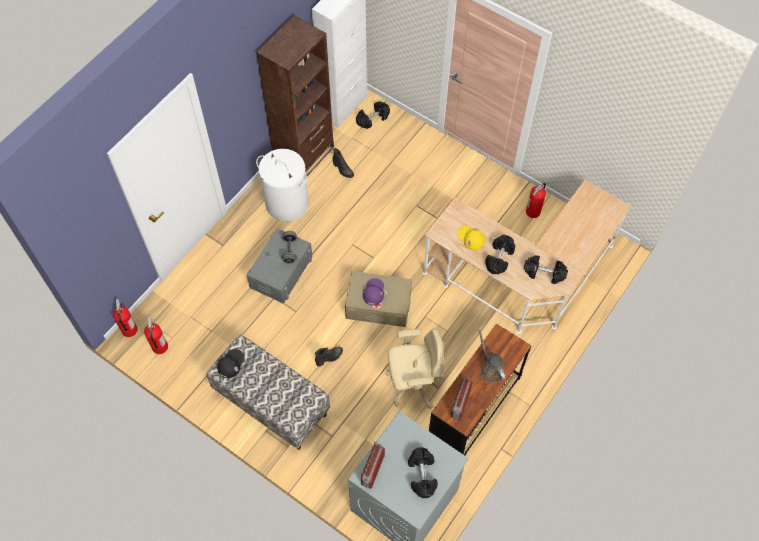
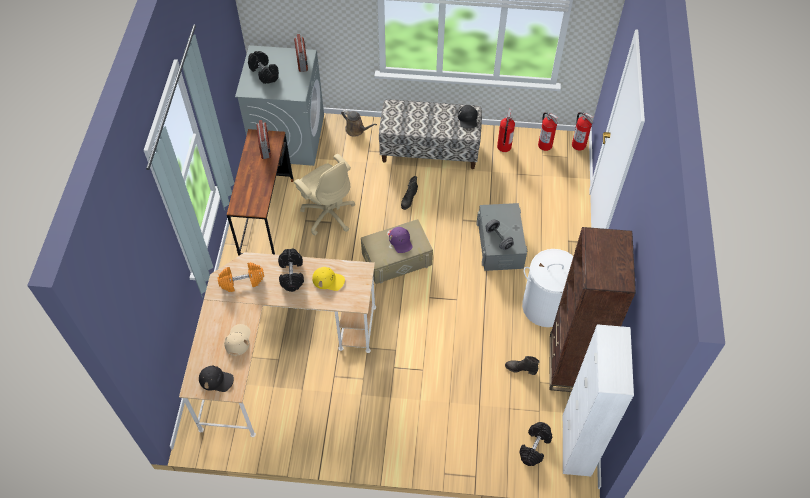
camera: 150 degrees right, 5 degrees down
(413, 383) = (328, 214): beige office chair -> beige office chair turned 90 degrees counterclockwise
(490, 369) = (253, 181): brown watering can -> brown watering can (356, 130)
(533, 212) = (299, 426): fire extinguisher -> fire extinguisher (503, 147)
(544, 273) = (242, 281): black dumbbell -> orange dumbbell
(568, 225) = (238, 340): none -> beige cap
(597, 204) = (216, 380): none -> black cap

